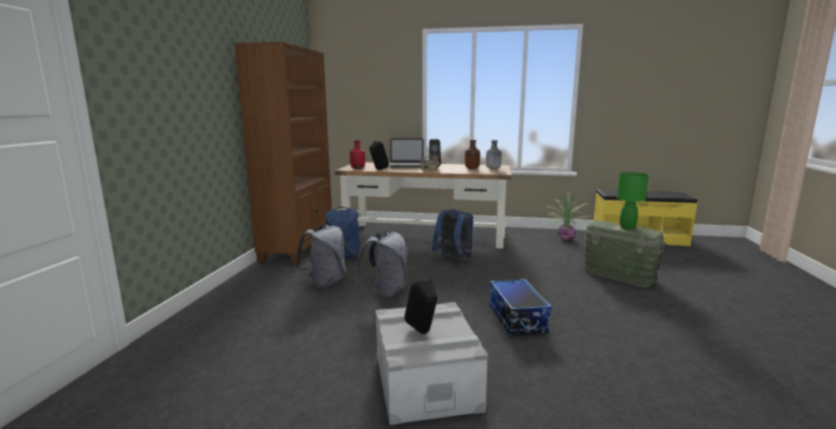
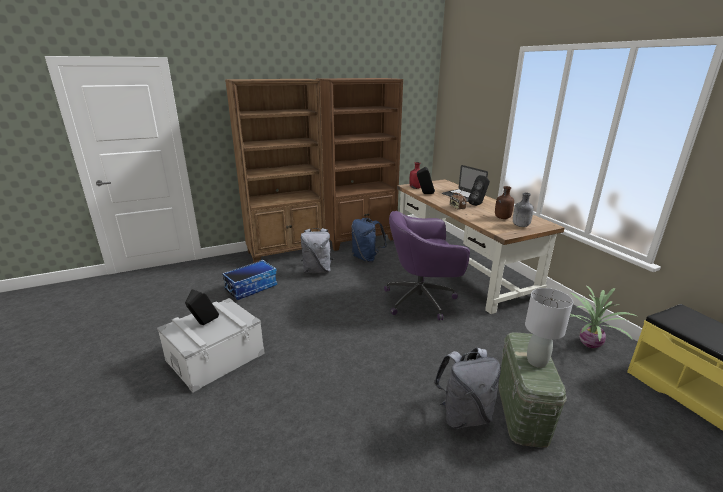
camera: 55 degrees right, 10 degrees up
(247, 287) = (287, 252): none -> brown bookcase
(385, 292) = (325, 296): grey backpack -> grey backpack (464, 415)
(453, 260) = (422, 300): blue backpack -> purple office chair
(516, 319) = (336, 367): storage box -> storage box (251, 287)
(627, 227) = (537, 361): green table lamp -> grey table lamp

